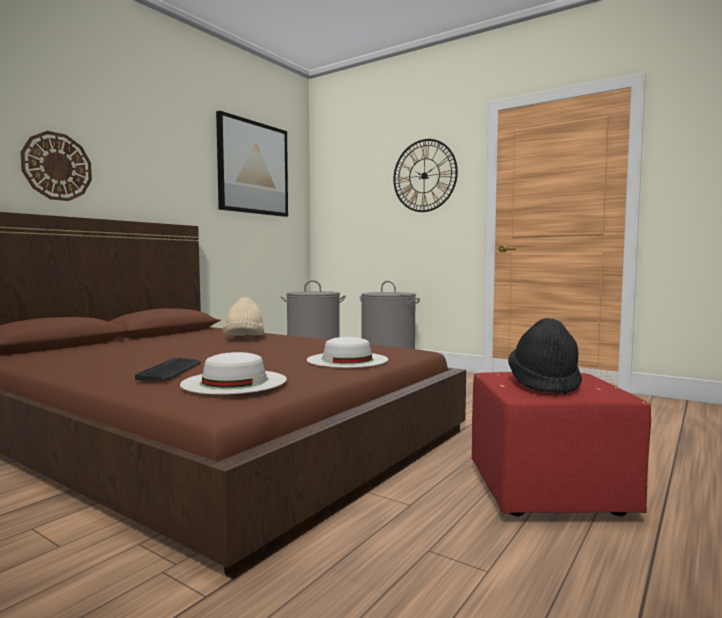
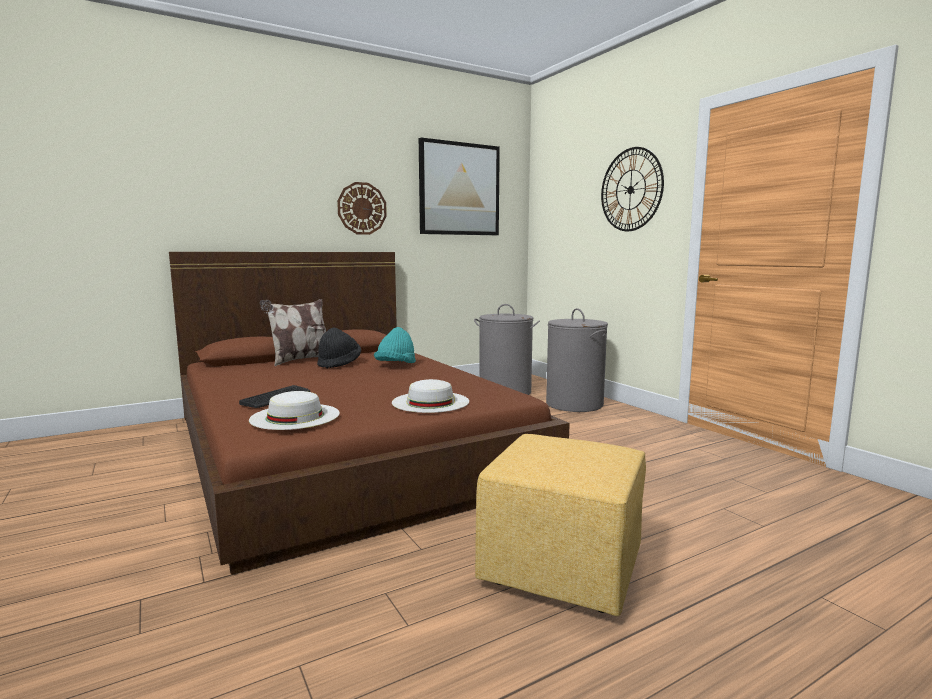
camera: 25 degrees right, 5 degrees up
(57, 166) = (267, 209): wall clock -> wall clock (362, 208)
(120, 342) = (300, 360): none -> pillow
(244, 339) = (396, 365): beige hat -> turquoise hat
(544, 384) = (548, 459): black hat -> black hat (339, 364)
(550, 493) = (564, 570): red ottoman -> yellow ottoman

